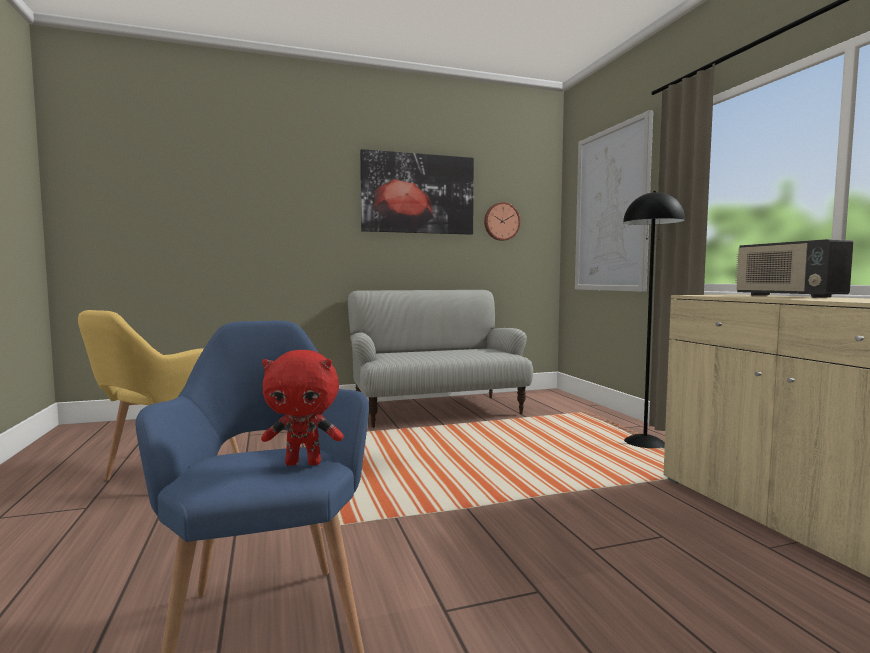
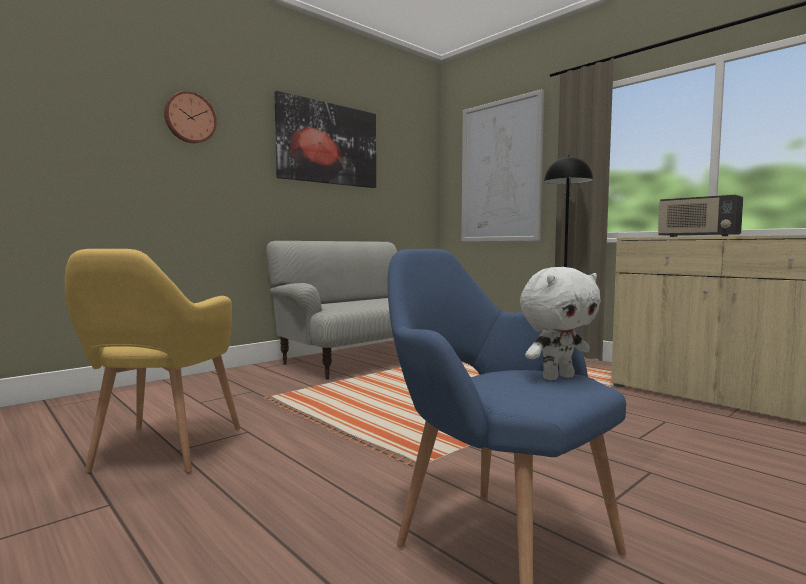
camera: 25 degrees left, 0 degrees up
(304, 463) = (557, 377): red plush toy -> white plush toy
(501, 221) = (396, 177): wall clock -> wall clock (189, 118)

